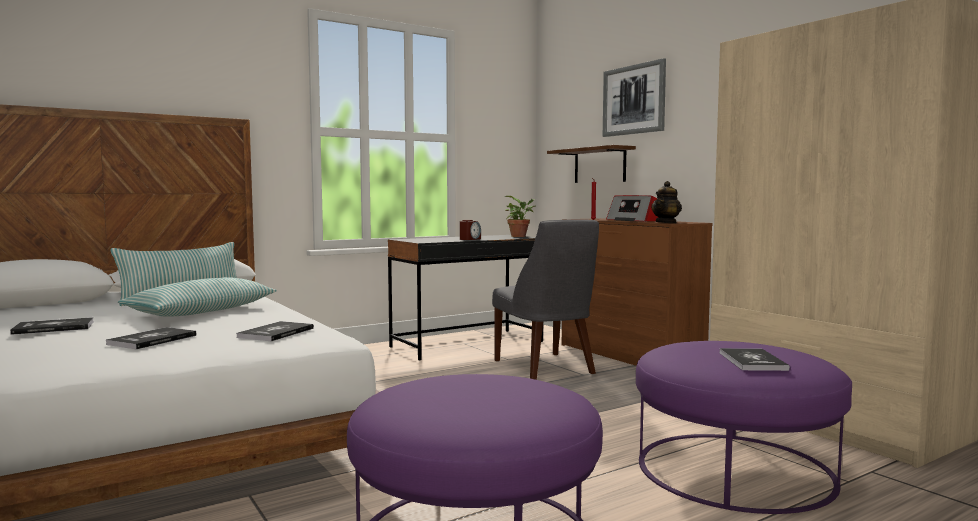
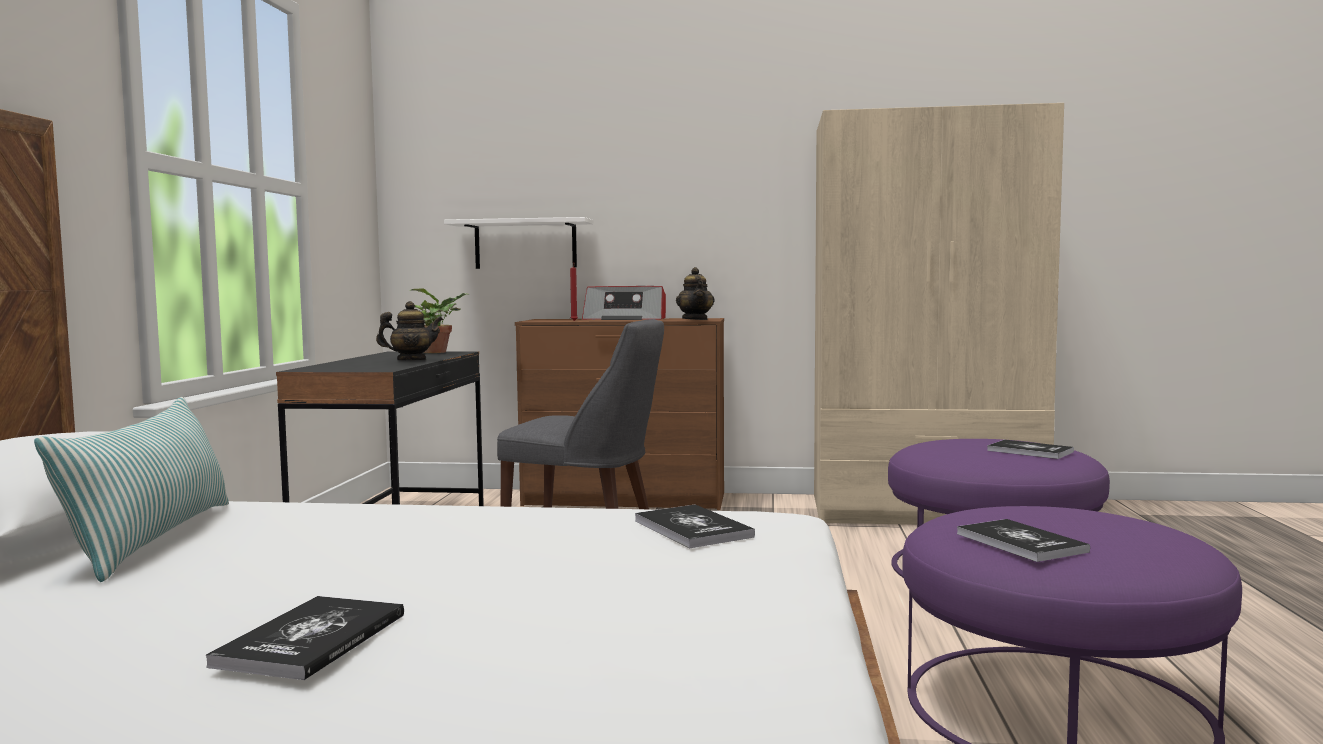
camera: 50 degrees left, 0 degrees up
(152, 340) = (603, 589): book -> book (1020, 542)
(202, 311) = (374, 541): pillow -> none
(470, 239) = (411, 360): alarm clock -> teapot
(599, 165) = (525, 244): brown shelf -> white shelf
(633, 100) = (586, 157): picture -> none

